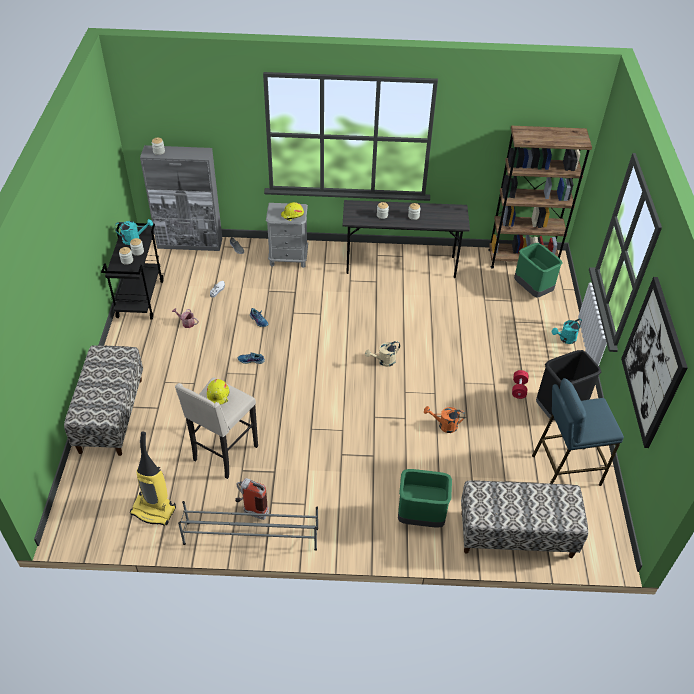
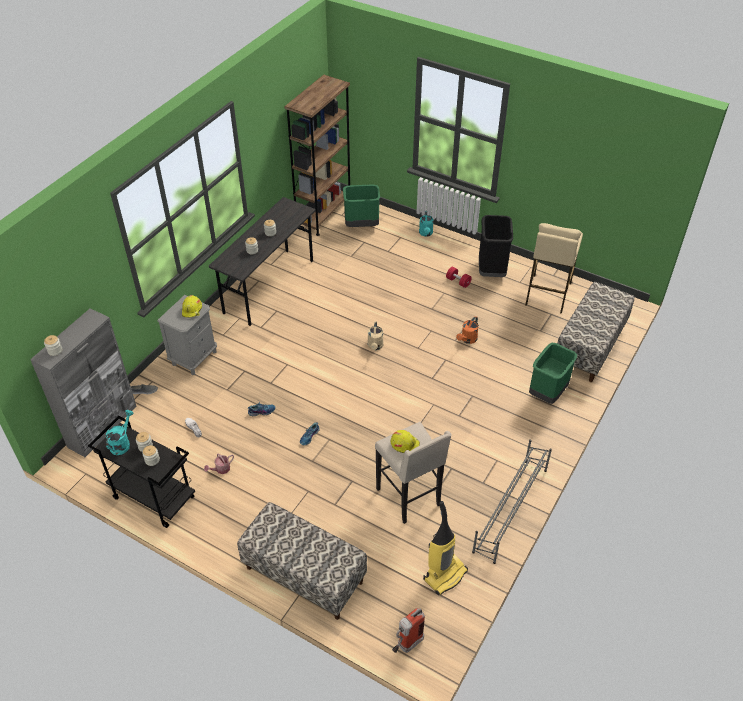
camera: 60 degrees left, 0 degrees up
(251, 511) = (484, 500): fire extinguisher -> fire extinguisher (406, 645)
(565, 469) = (547, 294): blue stool -> beige stool
(653, 362) = (569, 171): picture -> none

